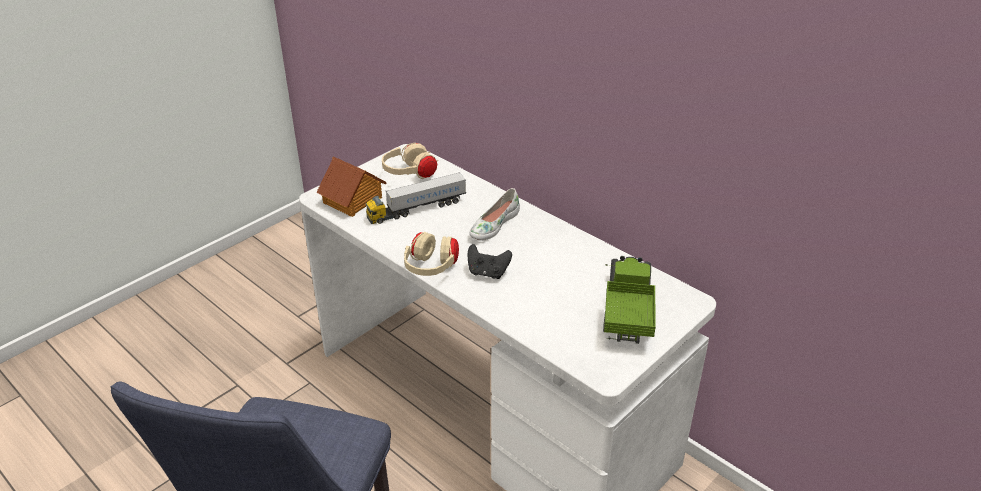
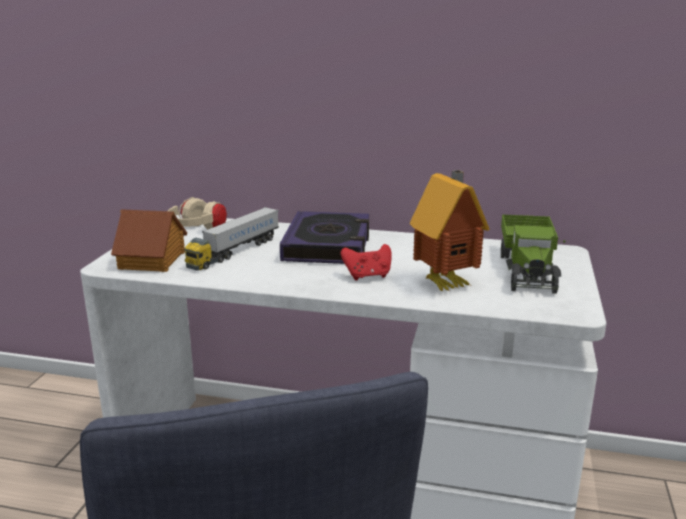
camera: 30 degrees left, 15 degrees down
(431, 269) = (306, 287): beige headphones -> none
(488, 273) = (367, 276): black game controller -> red game controller
(493, 224) = (328, 245): white shoe -> book
(539, 304) = (447, 284): none -> toy house
(627, 312) = (528, 269): toy truck -> toy truck turned 150 degrees counterclockwise

